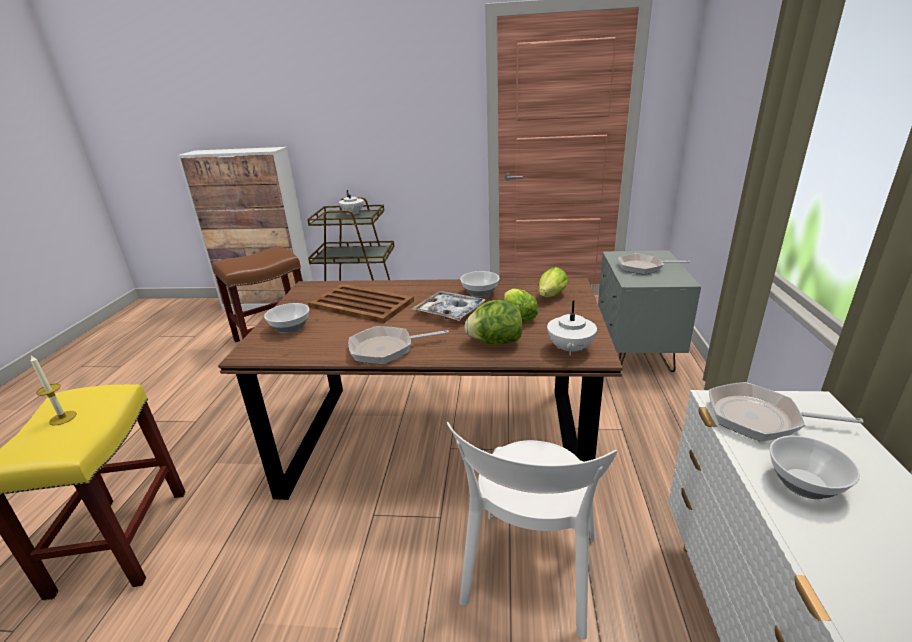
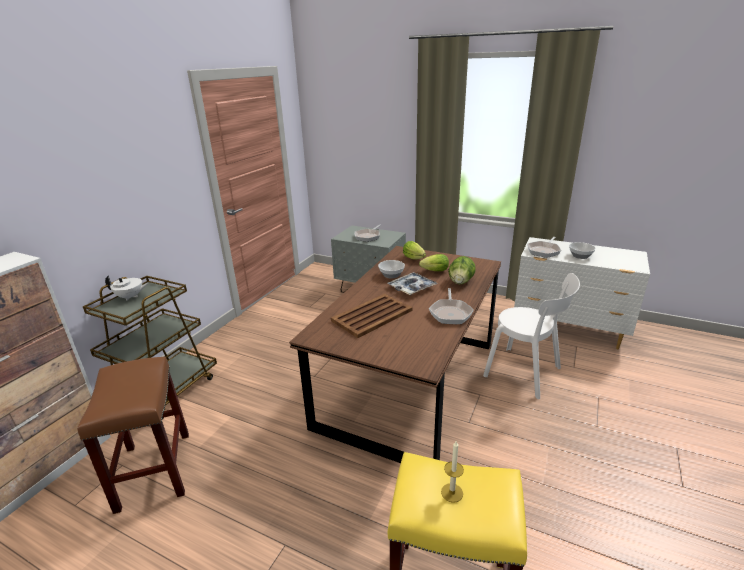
camera: 70 degrees left, 0 degrees up
(290, 328) = (393, 347): bowl -> none
(569, 349) = (479, 267): white teapot -> none

